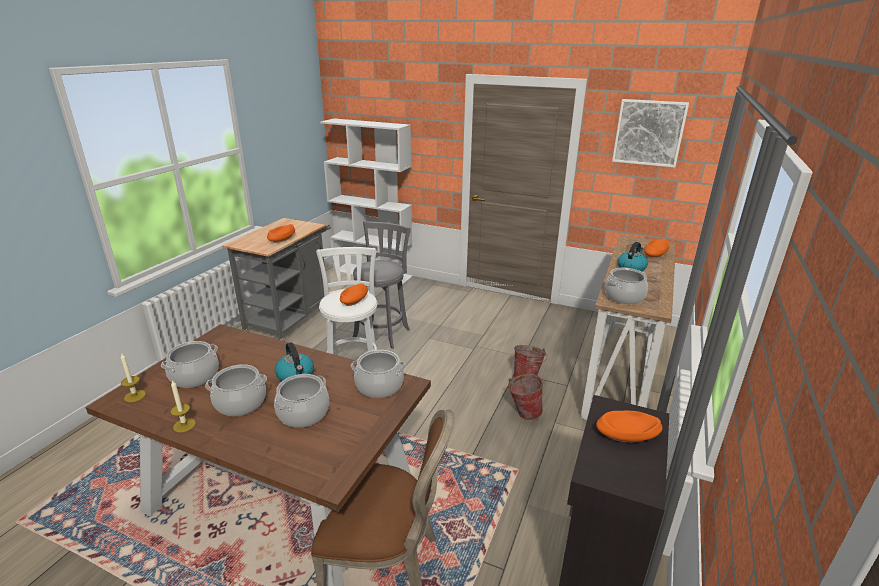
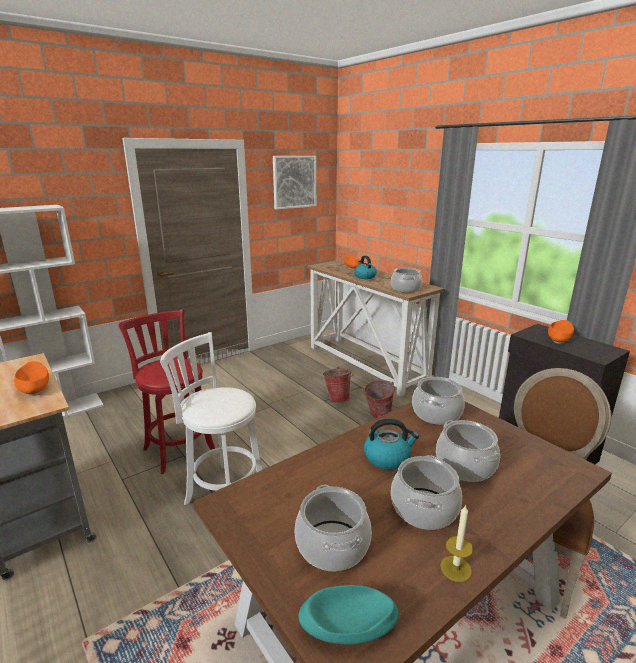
camera: 60 degrees left, 5 degrees down
(135, 396) = (348, 627): candle -> turquoise bowl
(354, 301) = (230, 398): orange bowl -> none
(382, 333) = (178, 448): grey stool -> red stool

